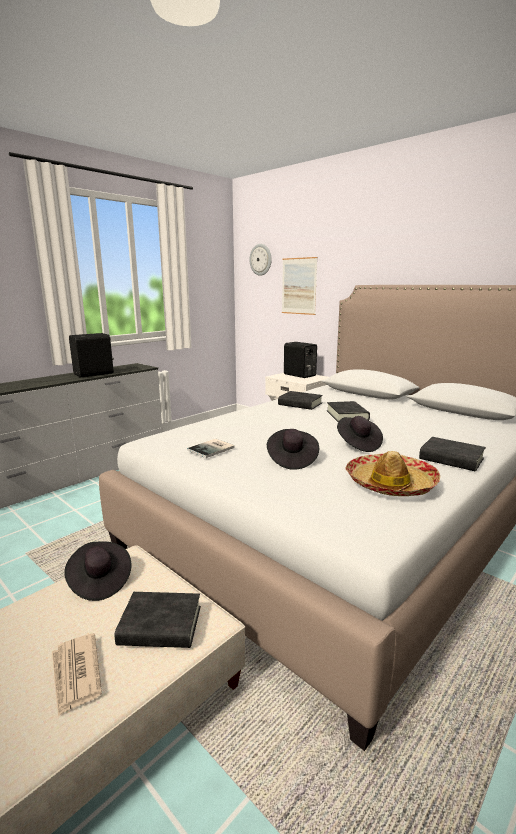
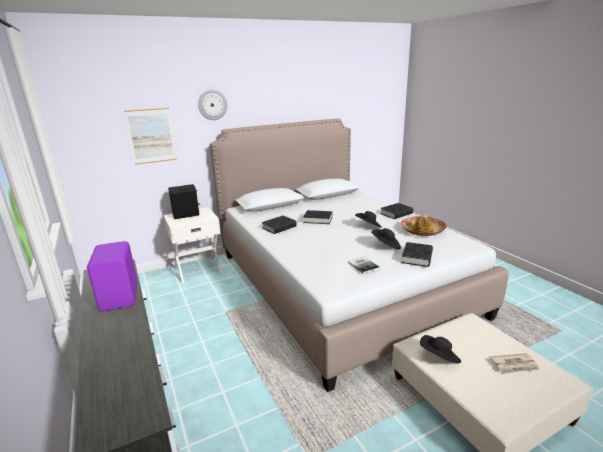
camera: 70 degrees left, 5 degrees up
(94, 374) = (121, 297): black speaker -> purple speaker
(160, 626) = (477, 335): black book -> black book (417, 257)
(261, 259) = (88, 113): wall clock -> wall clock (212, 104)

